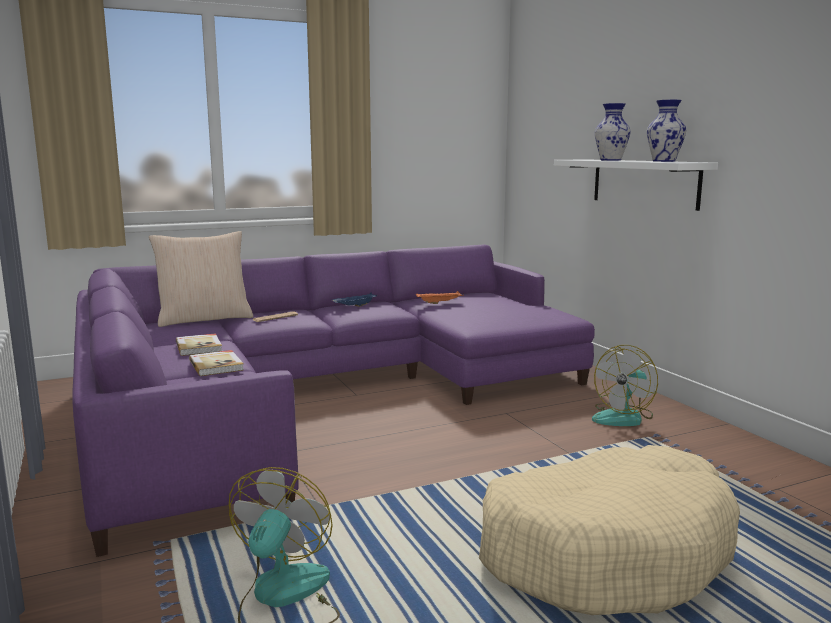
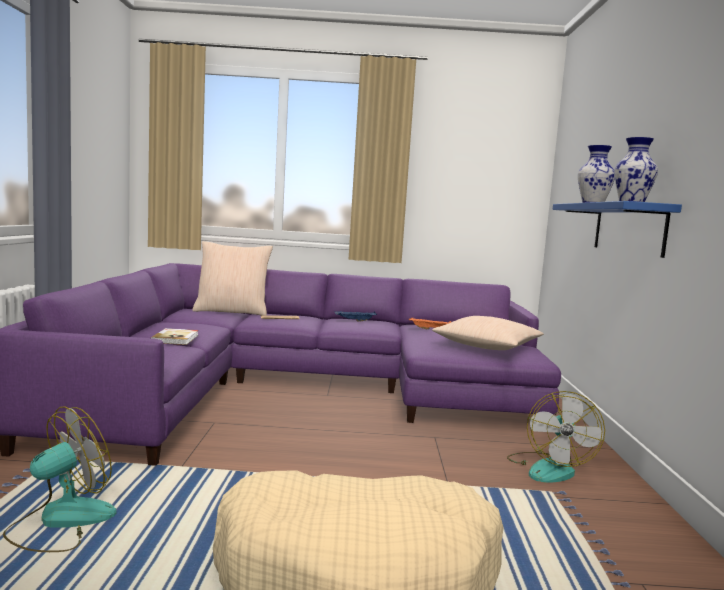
camera: 25 degrees right, 5 degrees down
(199, 347) = (189, 326): book -> none
(515, 312) = (487, 346): none -> beige pillow
(623, 417) = (549, 468): fan -> fan turned 60 degrees counterclockwise
(644, 183) = (628, 228): white shelf -> blue shelf

